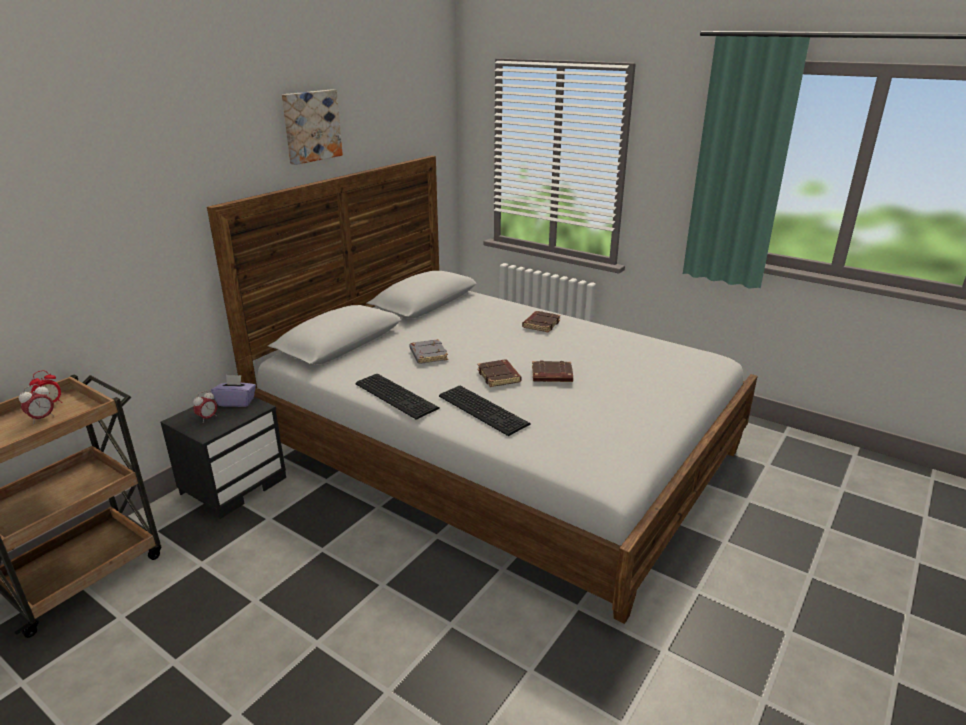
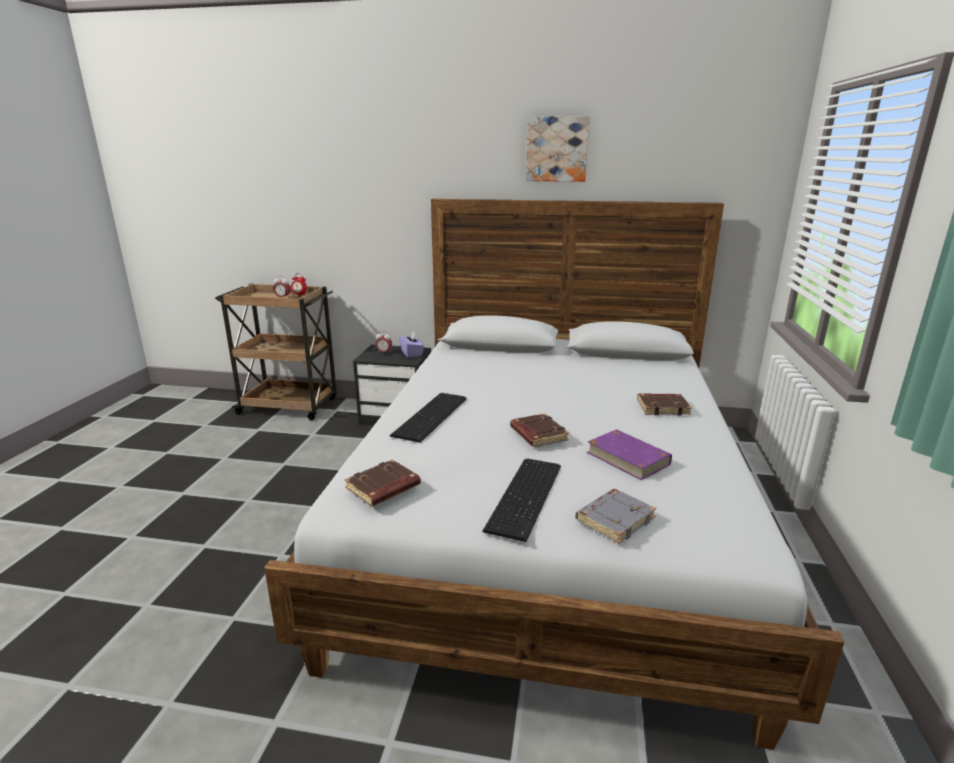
camera: 65 degrees right, 5 degrees down
(396, 395) = (429, 380): keyboard -> keyboard (528, 496)
(427, 355) = (516, 375): grey book -> grey book (614, 519)
(499, 376) = (506, 411): brown book -> brown book (383, 488)
(604, 358) = (627, 458): none -> purple book

